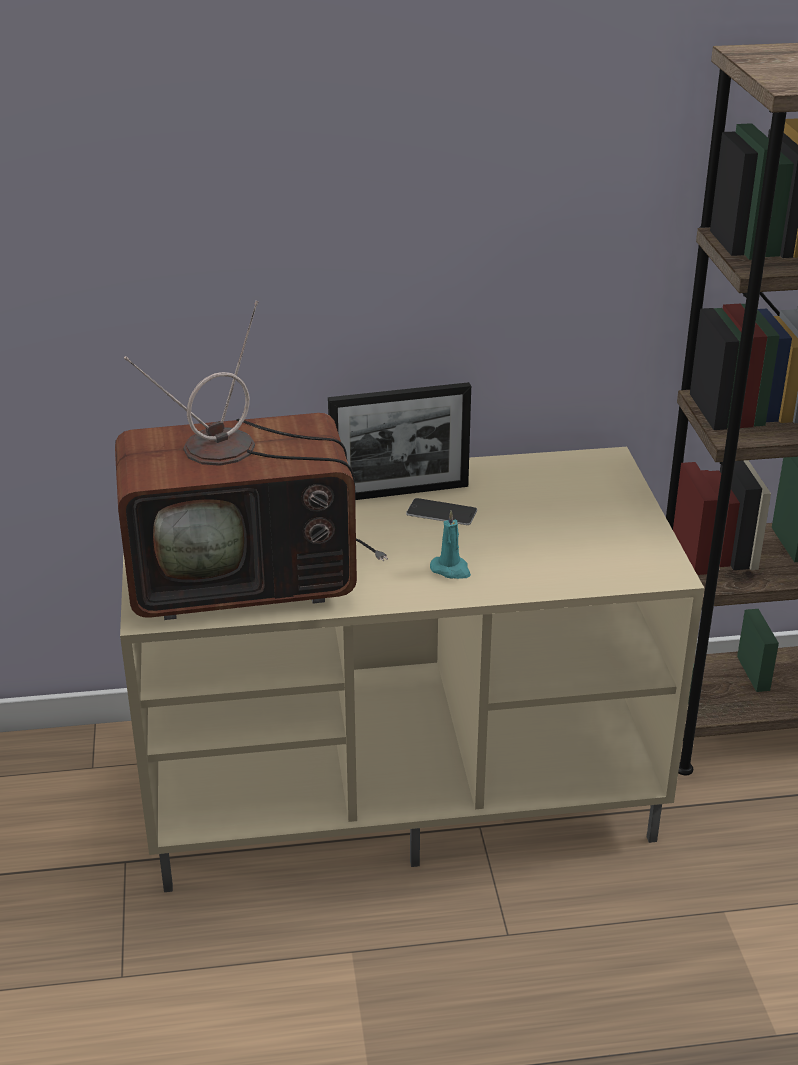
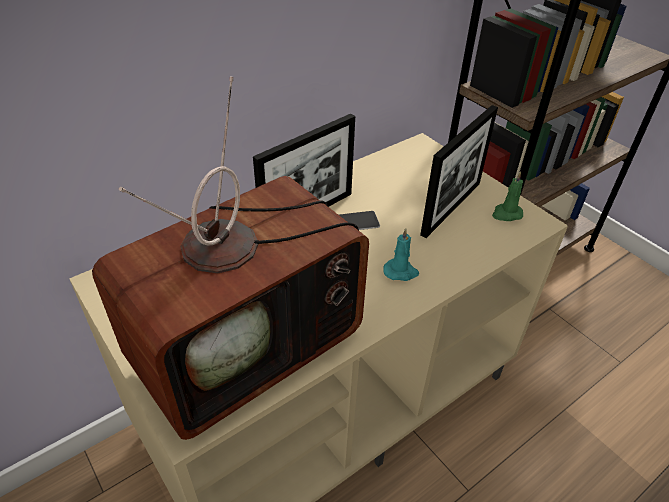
camera: 30 degrees left, 10 degrees up
(574, 531) = (451, 208): none -> picture frame
(637, 555) = (506, 214): none -> green candle

